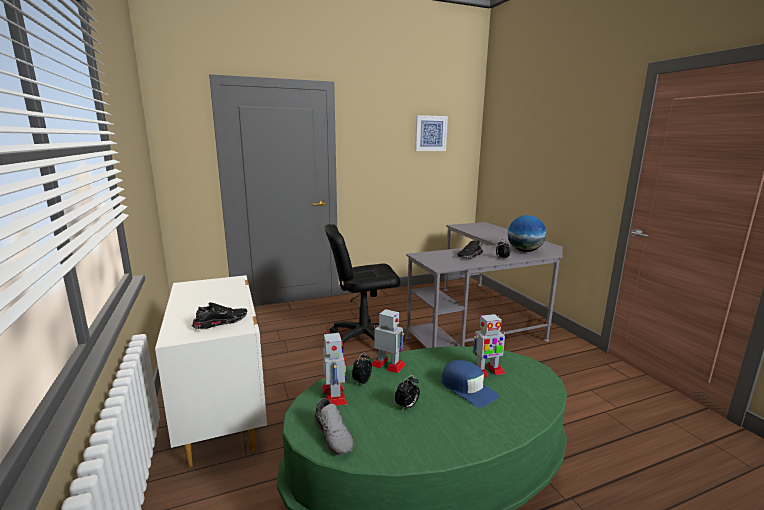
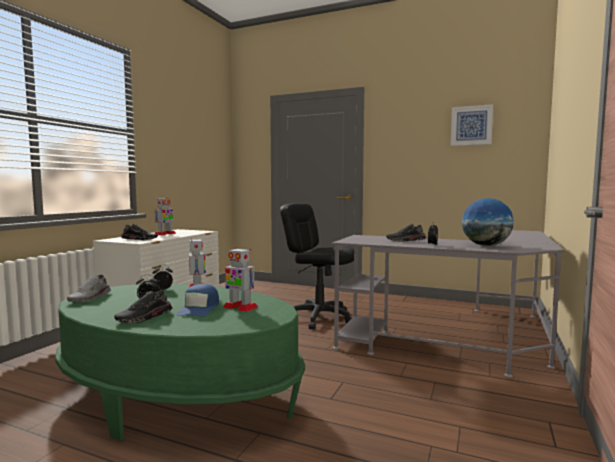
camera: 45 degrees right, 10 degrees down
(334, 395) = (136, 289): toy robot -> toy robot (164, 234)
(469, 426) = (145, 318): none -> black shoe

